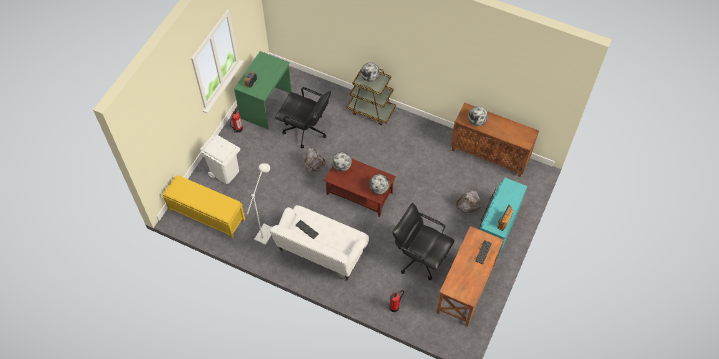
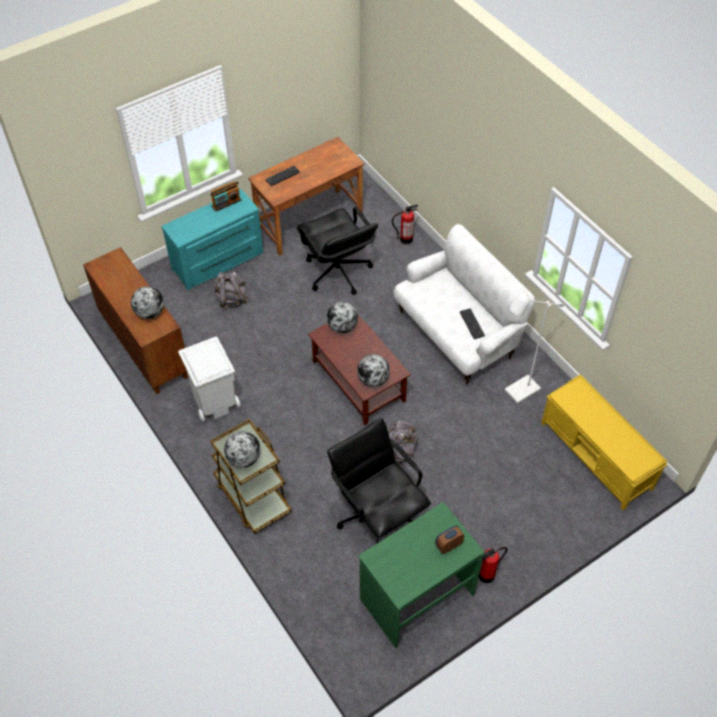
camera: 150 degrees left, 5 degrees down
(225, 172) = (540, 508): white trash can -> white trash can (214, 402)

